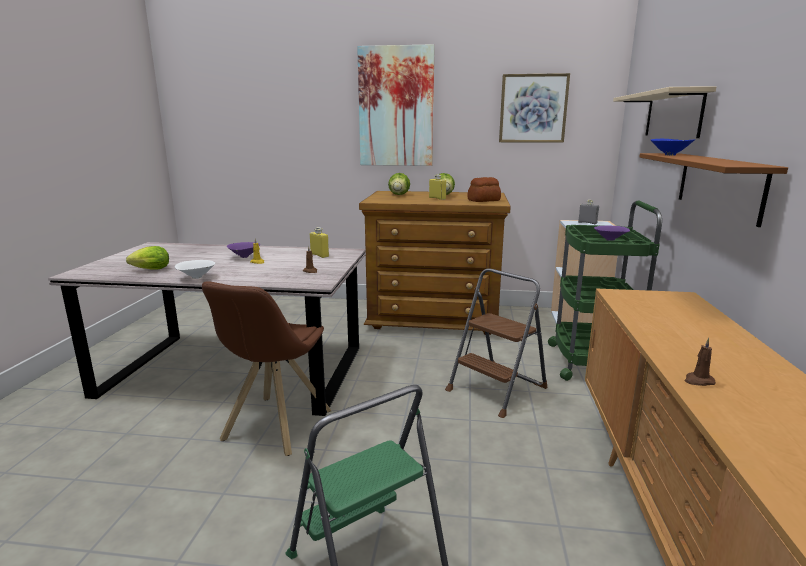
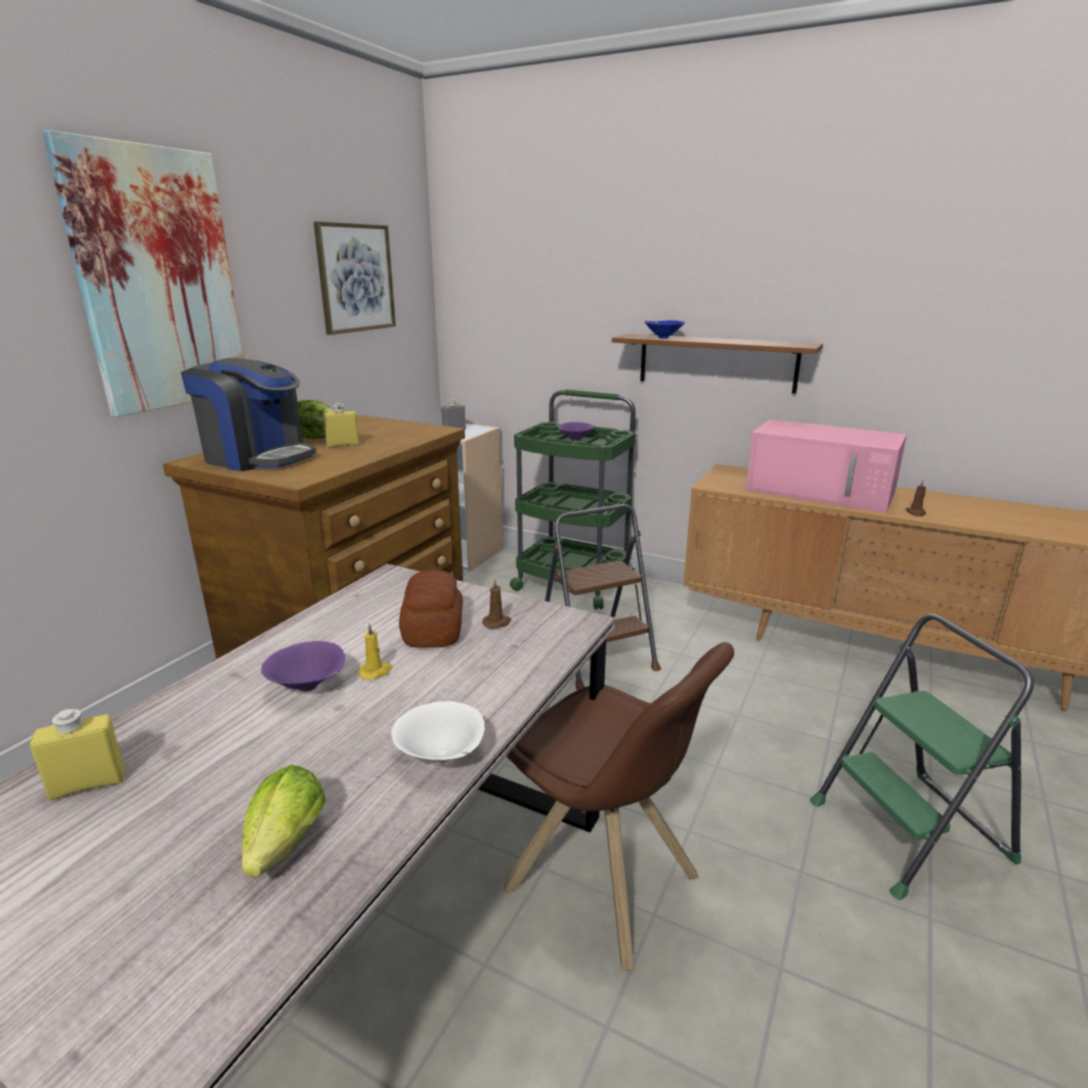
camera: 70 degrees left, 5 degrees up
(319, 255) = (391, 605): yellow bottle -> yellow bottle (88, 784)
(399, 195) = (257, 457): lettuce -> coffee machine
(484, 200) = (405, 430): bread -> bread (434, 630)
(672, 115) = (593, 291): beige shelf -> none
(687, 334) = (822, 492): none -> pink microwave

